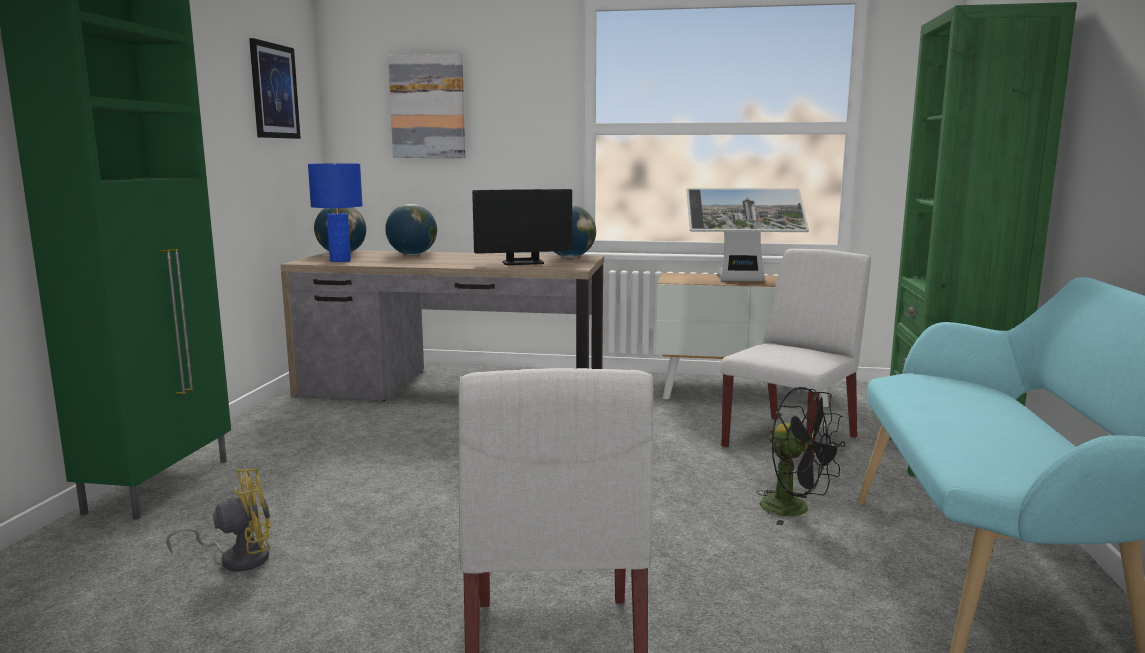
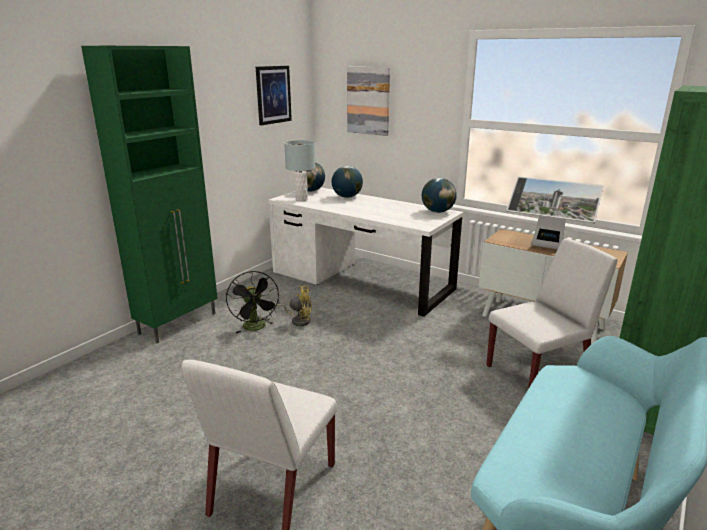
camera: 25 degrees right, 10 degrees up
(238, 558) = (181, 379): yellow fan -> yellow fan (298, 320)
(340, 260) = (301, 199): blue table lamp -> grey table lamp
(453, 387) = (361, 281): brown desk -> white desk
(523, 263) = (400, 215): monitor -> none
(795, 510) = (490, 430): black fan -> black fan (256, 328)

